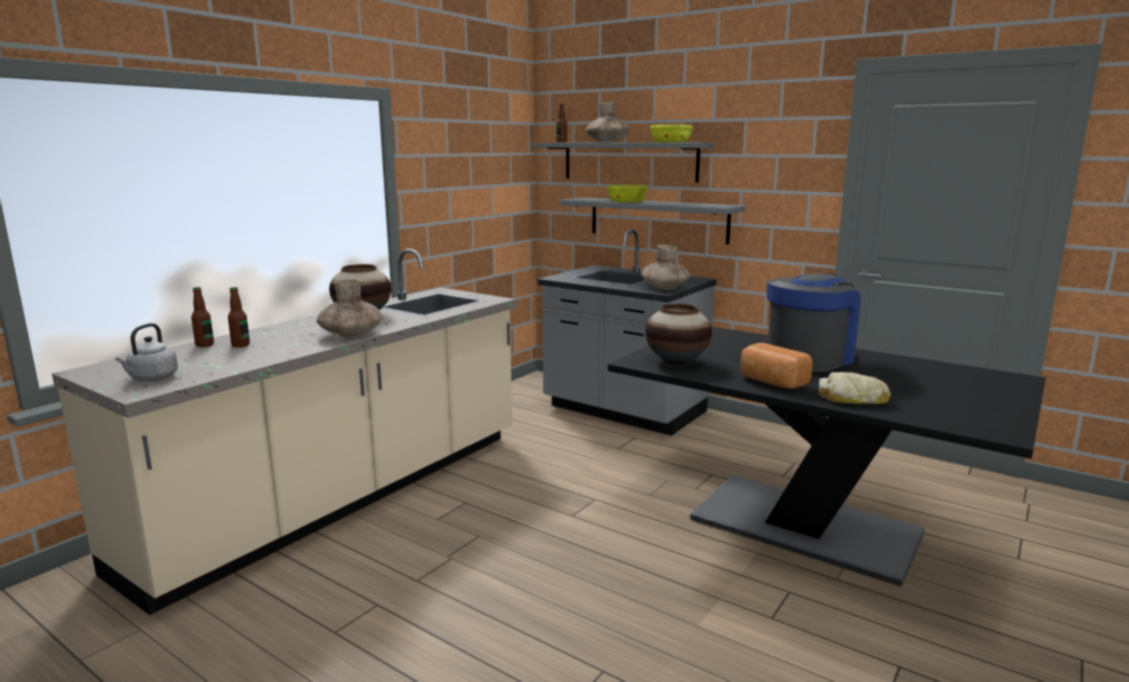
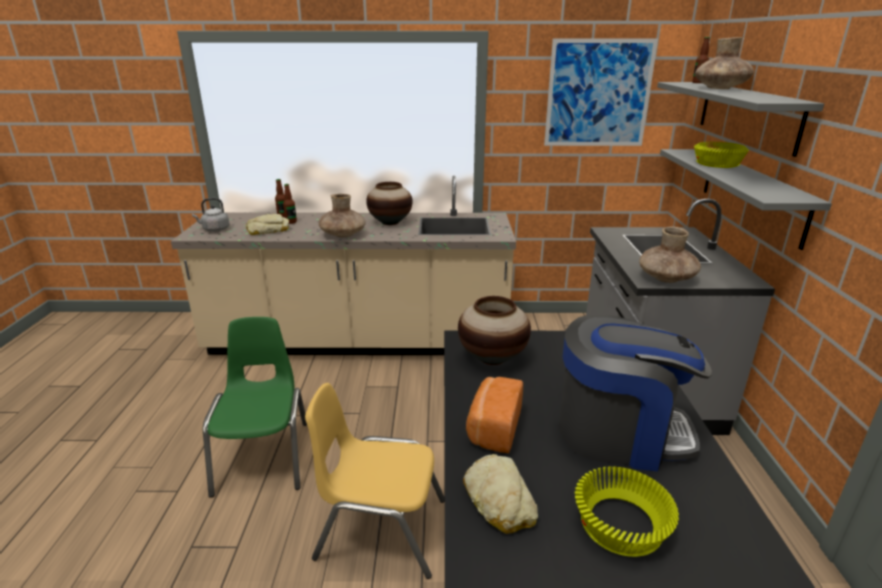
camera: 55 degrees right, 10 degrees up
(240, 357) = (268, 230): none -> bread
(472, 617) = (264, 457): none -> green chair
(479, 156) = (598, 93): none -> picture
(663, 575) = (381, 529): none -> yellow chair
(670, 142) = (763, 97): yellow bowl -> yellow bowl (618, 524)

